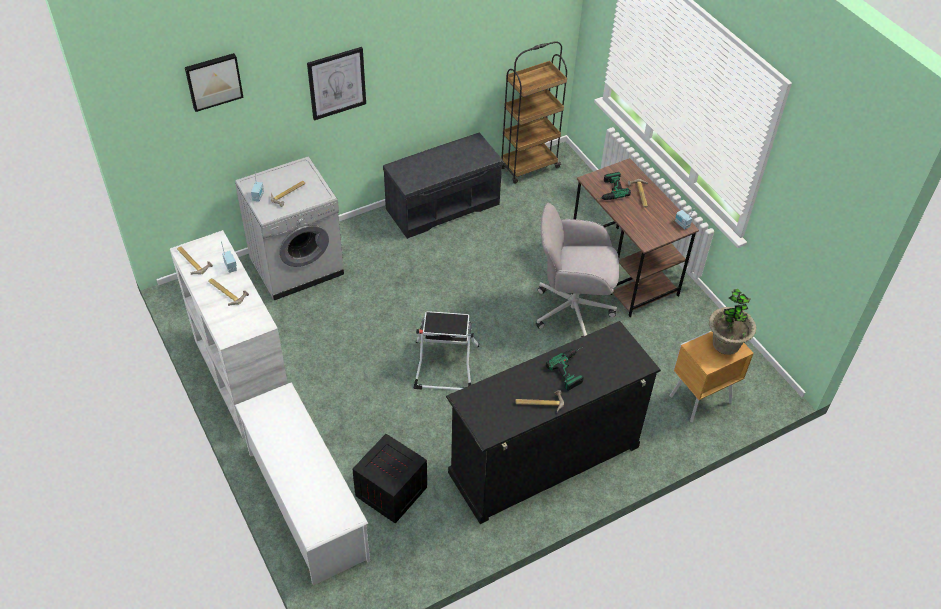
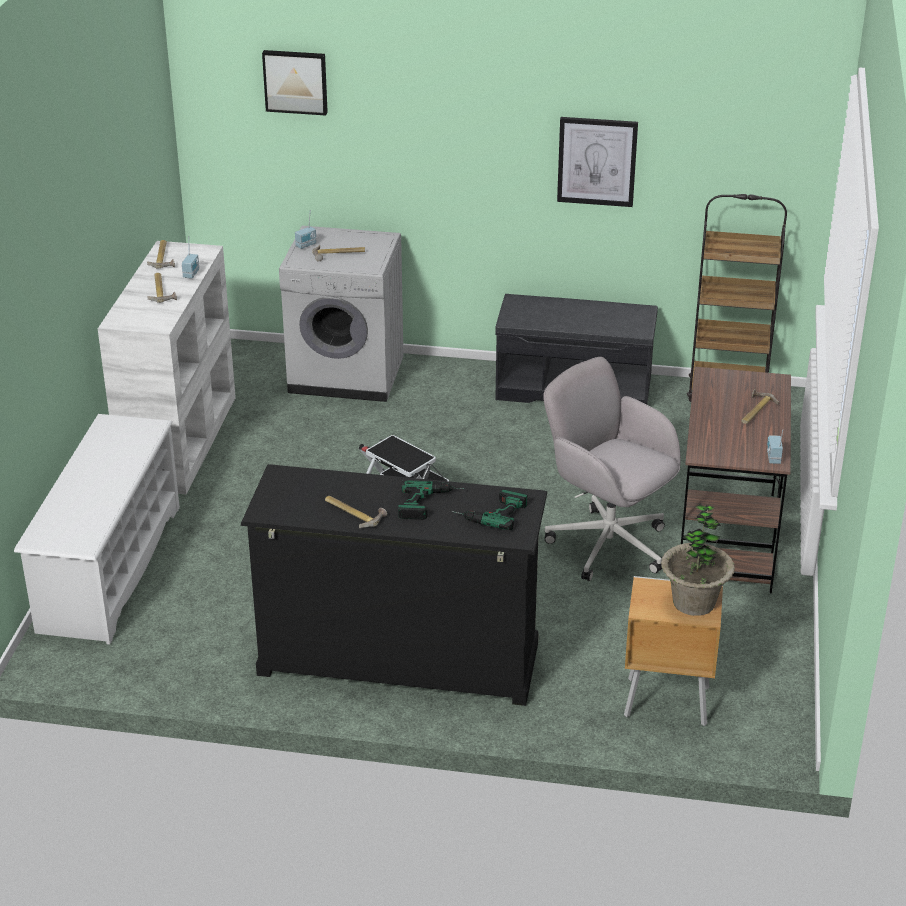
camera: 40 degrees right, 15 degrees down
(337, 83) = (453, 146): picture -> picture (597, 161)
(392, 491) = (203, 601): crate -> none
(607, 190) = (717, 391): power drill -> power drill (489, 512)

